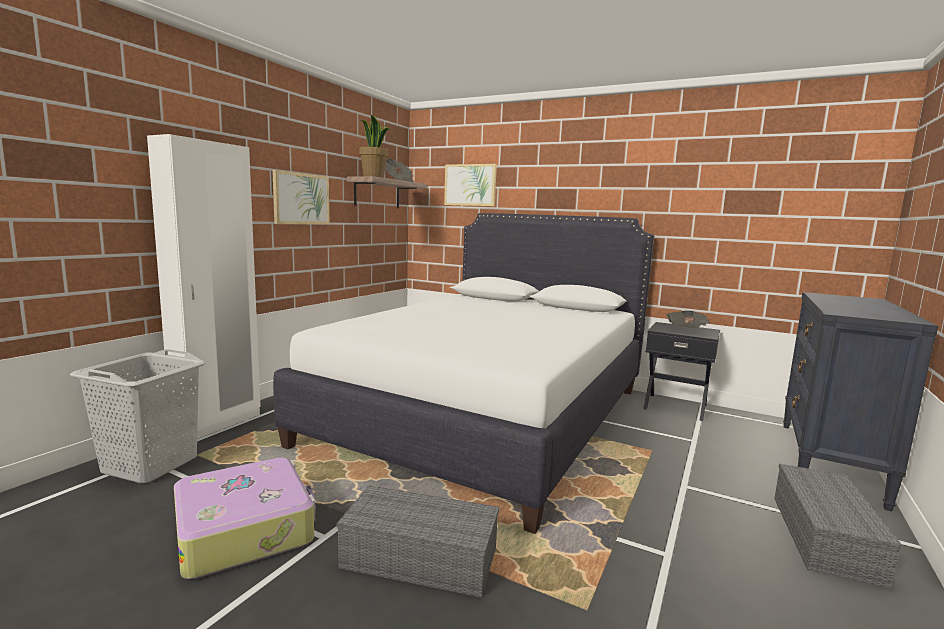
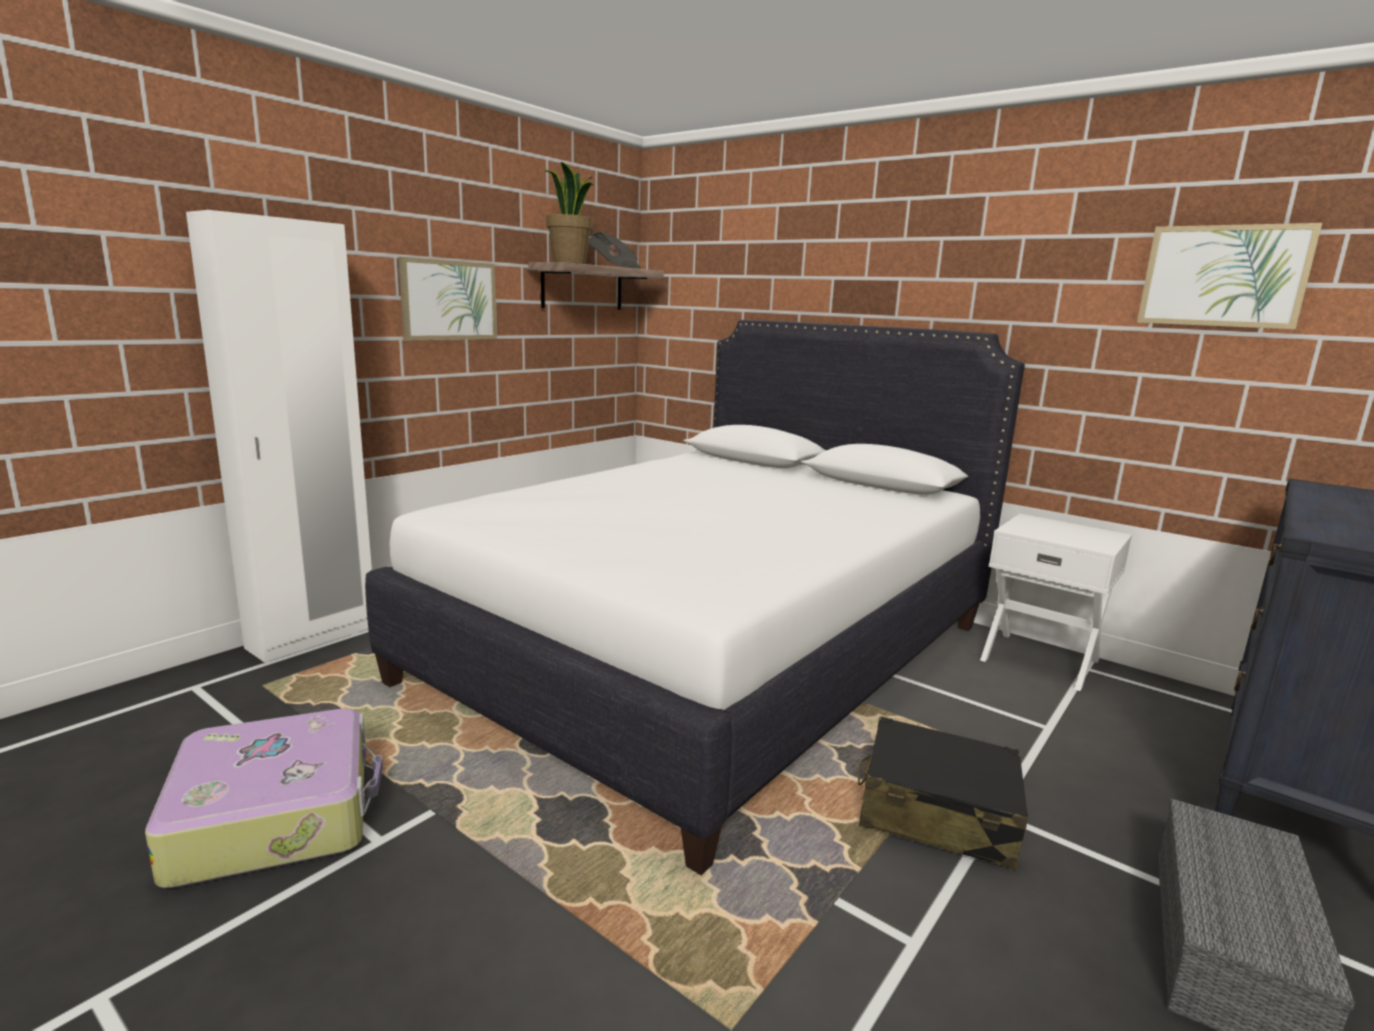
camera: 10 degrees right, 5 degrees up
(151, 465) = (197, 696): grey laundry basket -> none
(417, 558) = (499, 896): grey storage box -> none
(470, 185) = (730, 273): picture -> picture (1223, 276)
(652, 488) = (936, 812): none -> black suitcase
(675, 406) = (1040, 659): black nightstand -> white nightstand
(686, 331) = (1065, 534): newspaper -> none

